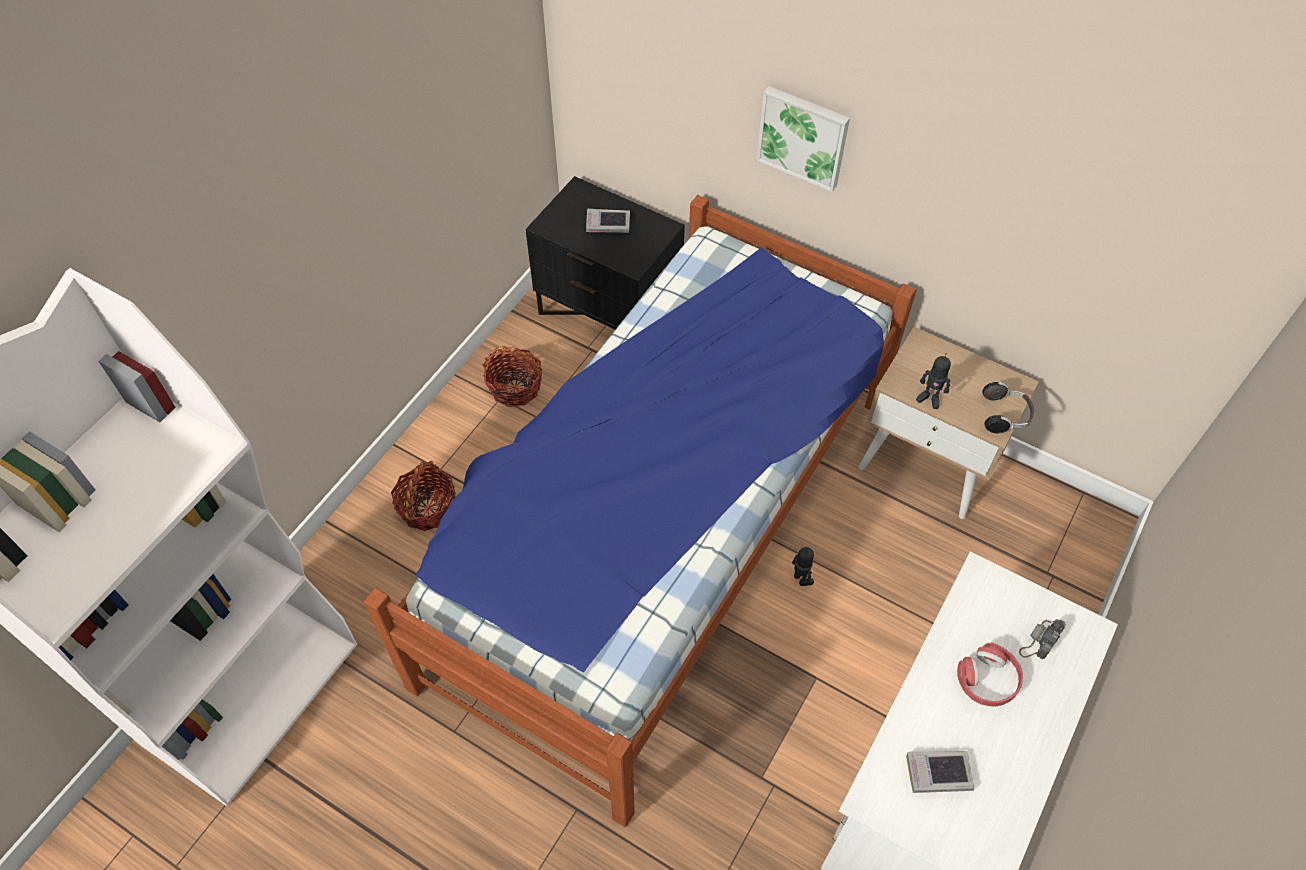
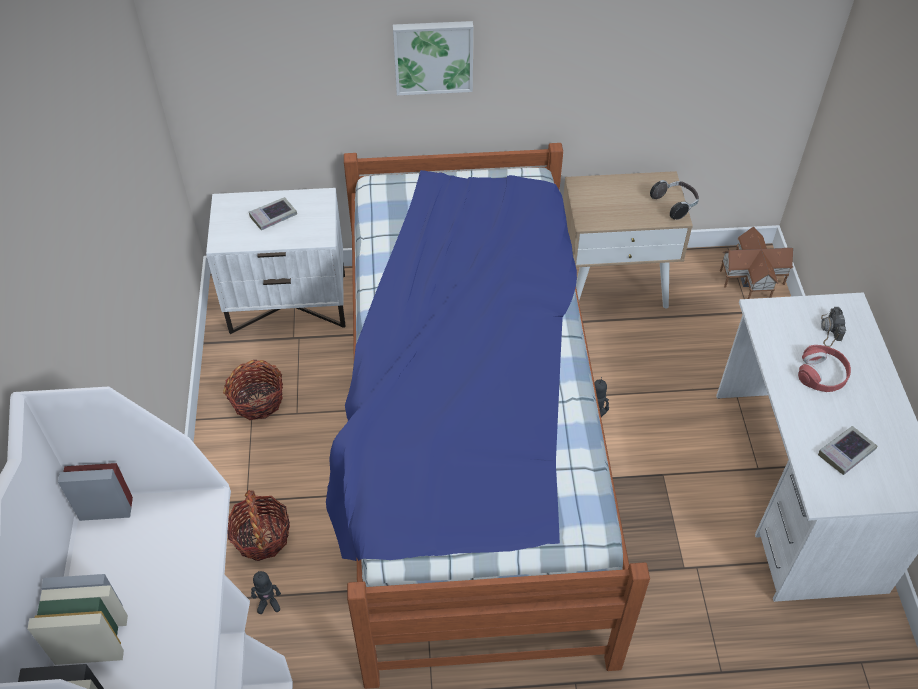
camera: 35 degrees left, 5 degrees down
(609, 312) = (289, 302): black nightstand -> white nightstand
(929, 398) = (617, 219): toy robot -> toy robot (268, 604)
(1084, 539) = (752, 277): none -> toy house

